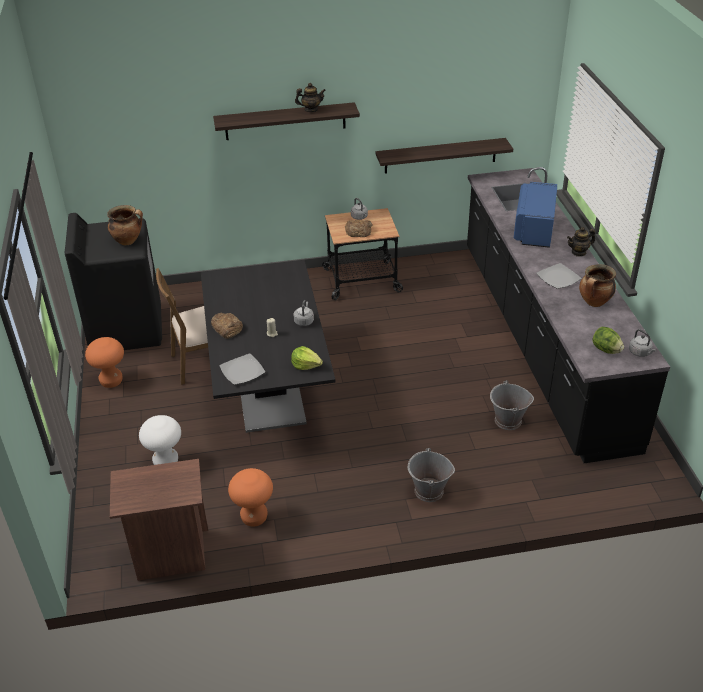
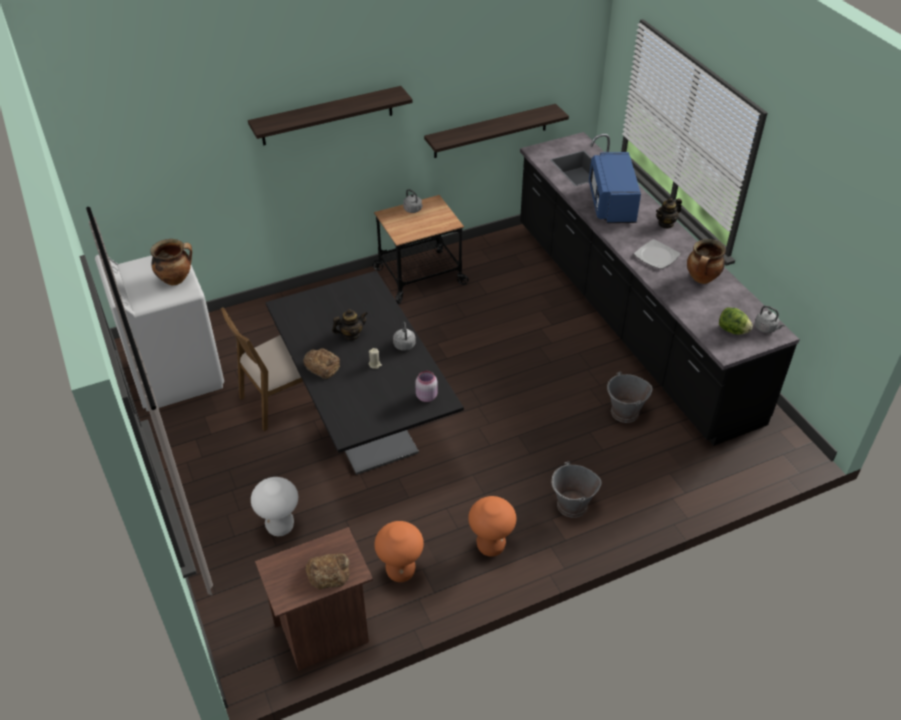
camera: 15 degrees left, 5 degrees up
(111, 381) = (182, 441): orange stool -> orange stool (490, 546)
(126, 328) = (175, 374): black washing machine -> white washing machine
(242, 371) = (359, 415): plate -> none
(306, 365) = (426, 396): lettuce -> pink jar
(311, 109) = (356, 100): teapot -> teapot (351, 335)
(358, 231) = (418, 226): bread -> bread (328, 573)

